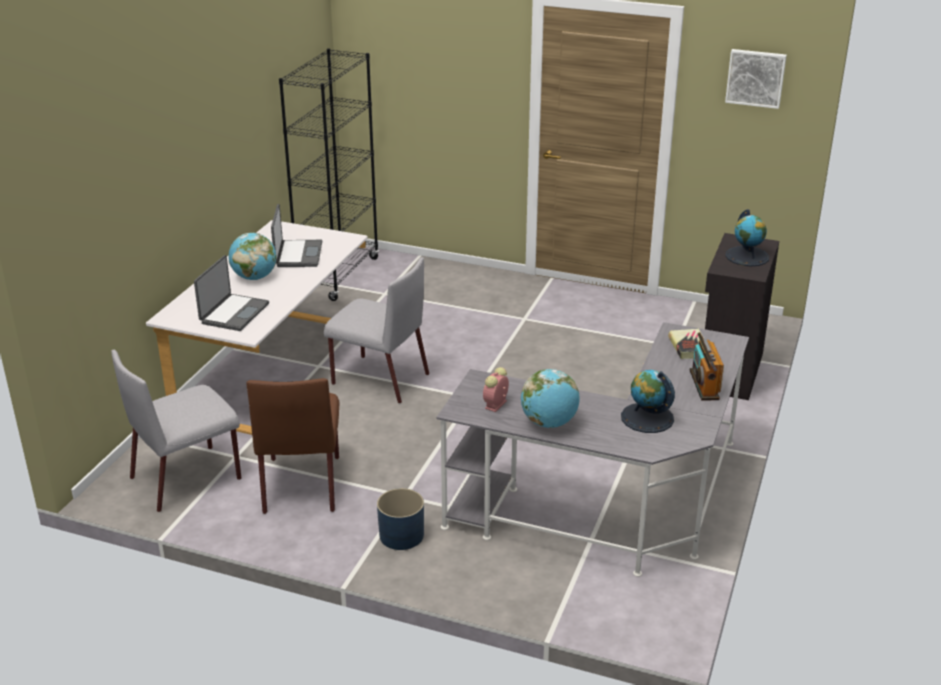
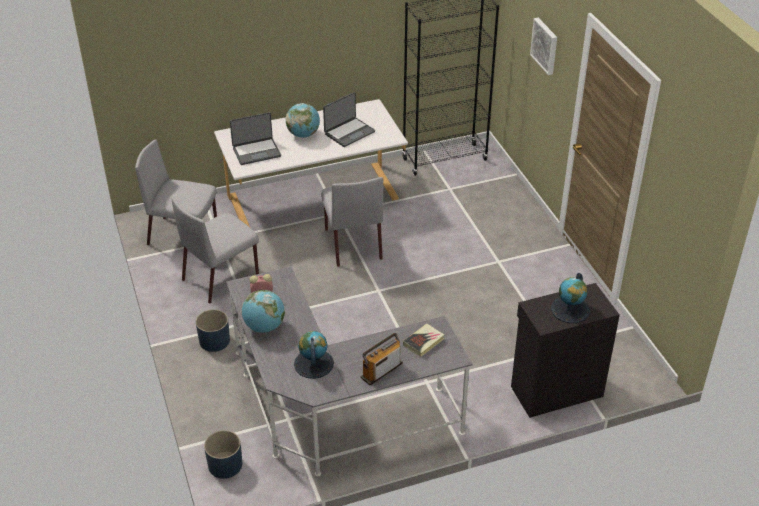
camera: 50 degrees right, 10 degrees up
(302, 483) = (221, 277): brown chair -> grey chair
(612, 617) = (225, 465): none -> blue planter
(755, 78) = (688, 170): picture -> picture (545, 45)

